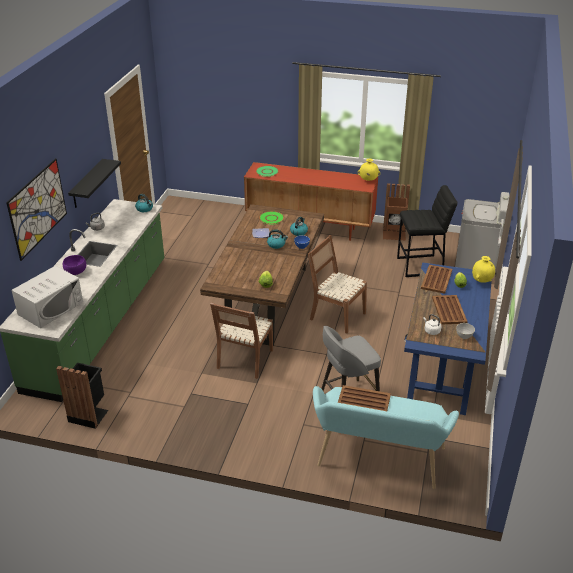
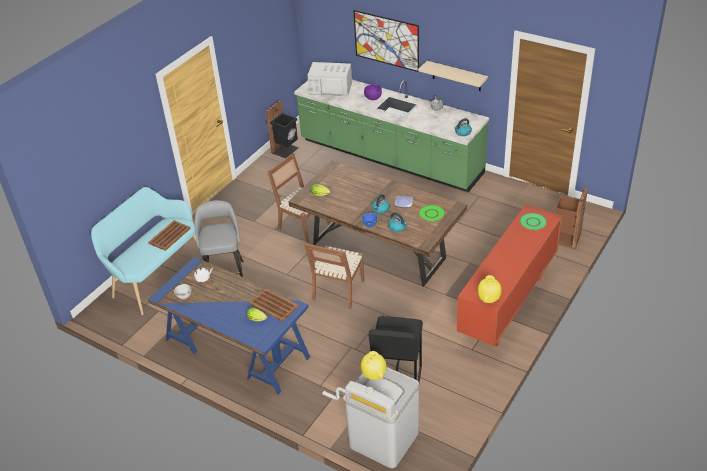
camera: 110 degrees right, 5 degrees up
(51, 308) = (330, 88): white microwave -> white microwave turned 135 degrees clockwise
(87, 184) = (456, 76): black shelf -> beige shelf
(336, 315) = (338, 292): chair -> chair turned 150 degrees clockwise
(394, 235) = (473, 380): brown trash can -> brown trash can (565, 238)
(449, 310) = (224, 299): brown tray -> none
(482, 281) = (253, 338): yellow vase -> yellow vase (374, 375)

